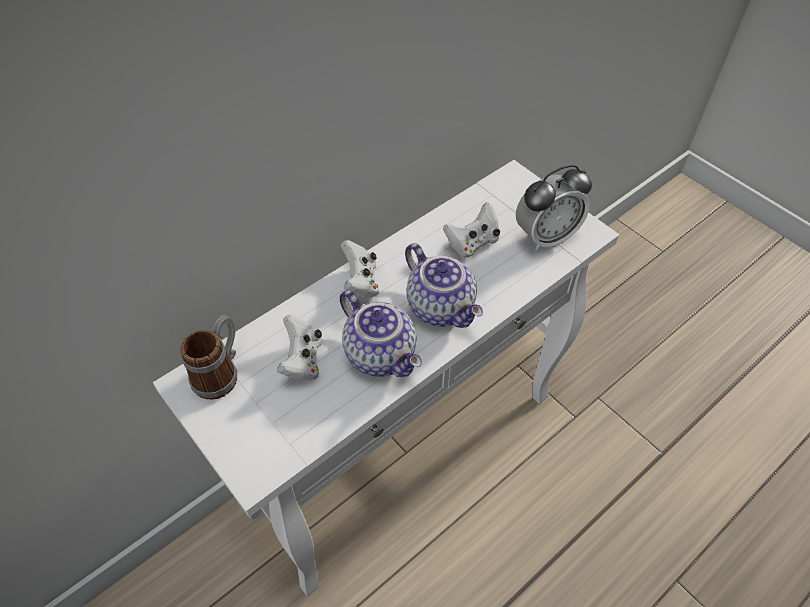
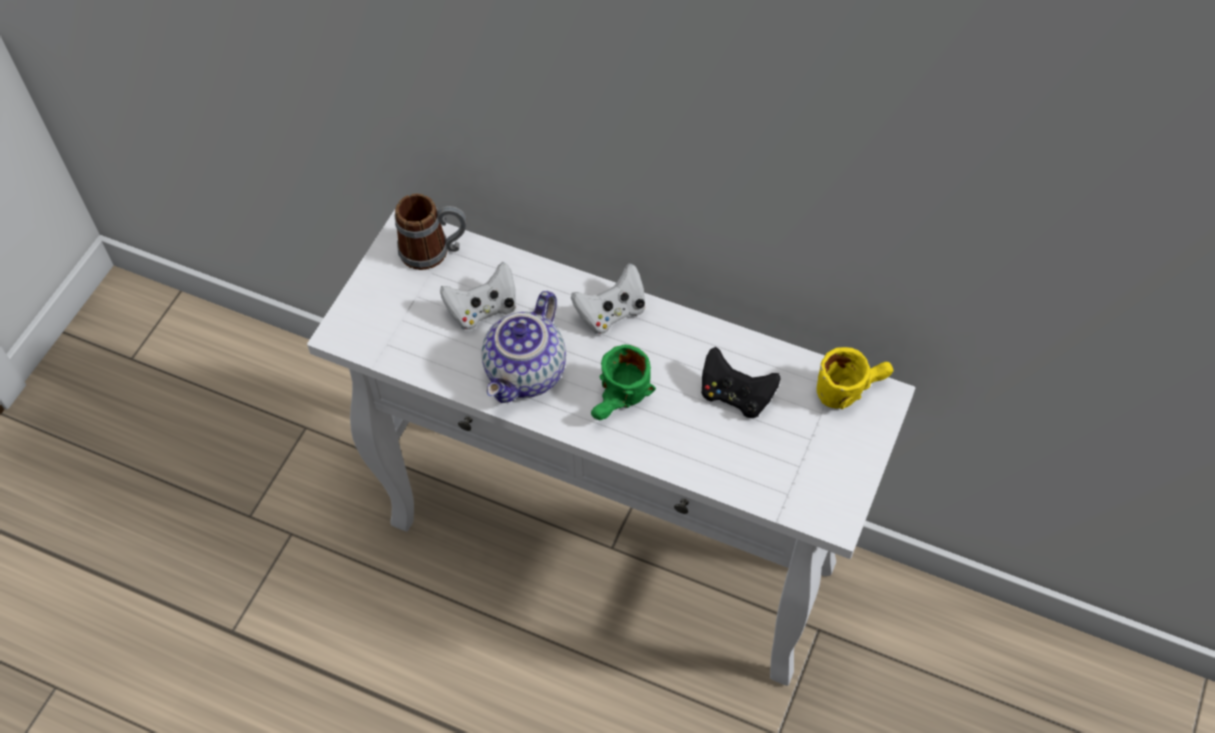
camera: 65 degrees right, 5 degrees up
(442, 307) = (620, 403): teapot -> green mug
(472, 243) = (735, 396): white game controller -> black game controller
(498, 186) = (850, 388): none -> yellow mug
(546, 237) = (794, 469): alarm clock -> none

